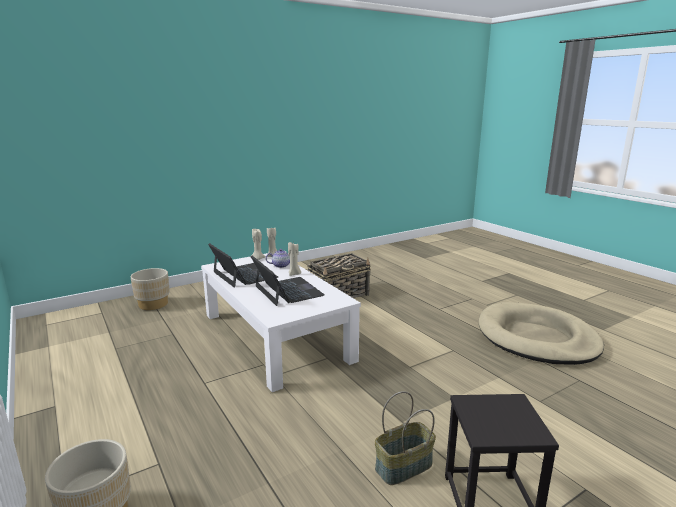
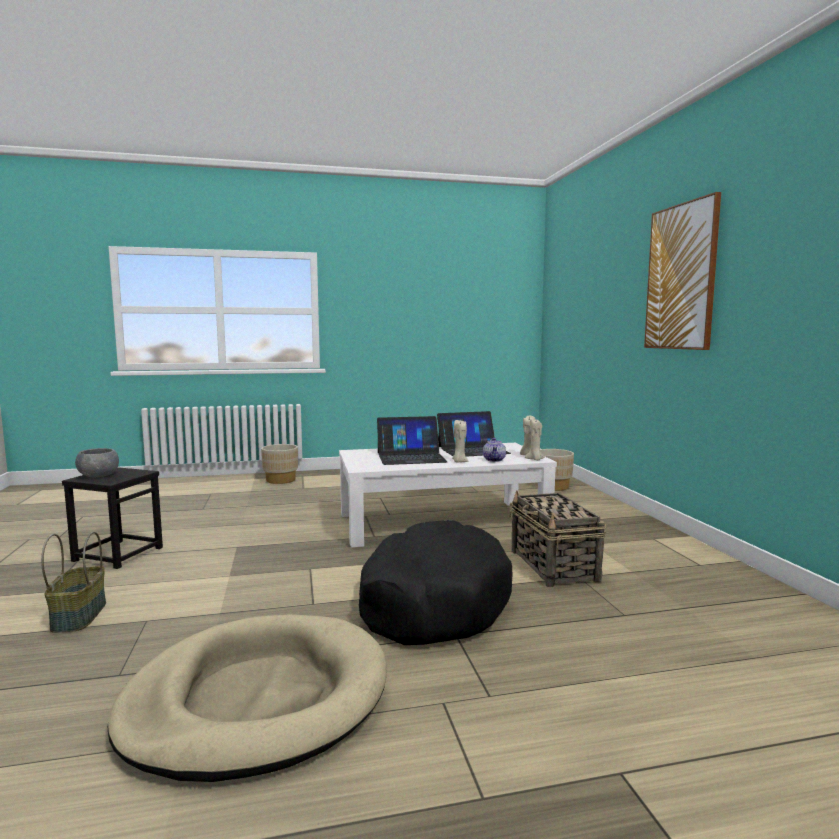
camera: 110 degrees right, 10 degrees down
(236, 114) = (681, 277): none -> picture
(404, 467) = (193, 537): basket -> basket (78, 616)
(413, 318) = (432, 601): none -> black dog bed
(514, 426) = (98, 476): none -> grey bowl

